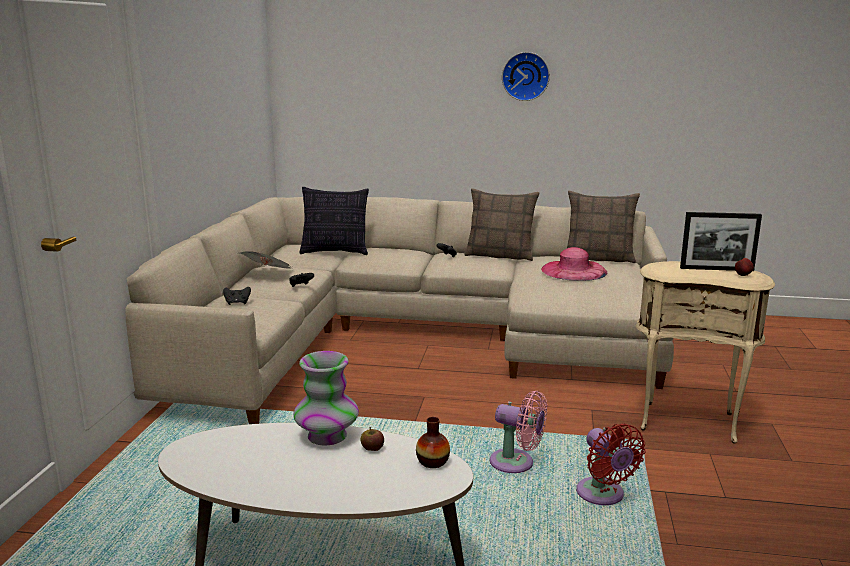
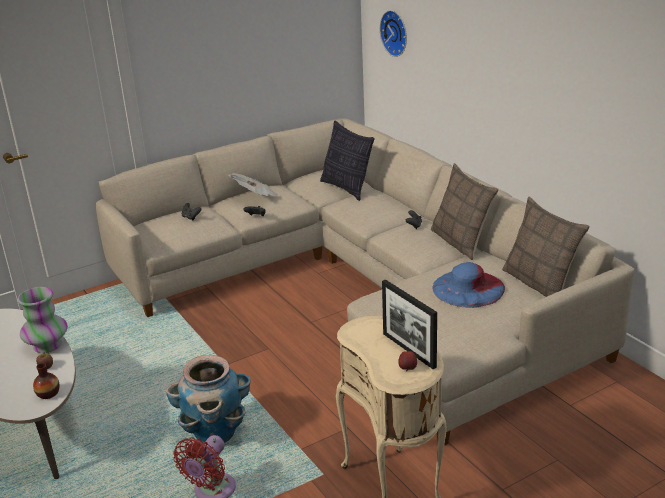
camera: 50 degrees right, 10 degrees up
(516, 463) = (215, 433): pink fan -> planter
(525, 76) = (535, 50): wall clock -> wall clock (396, 33)
(574, 270) = (468, 288): pink hat -> blue hat

